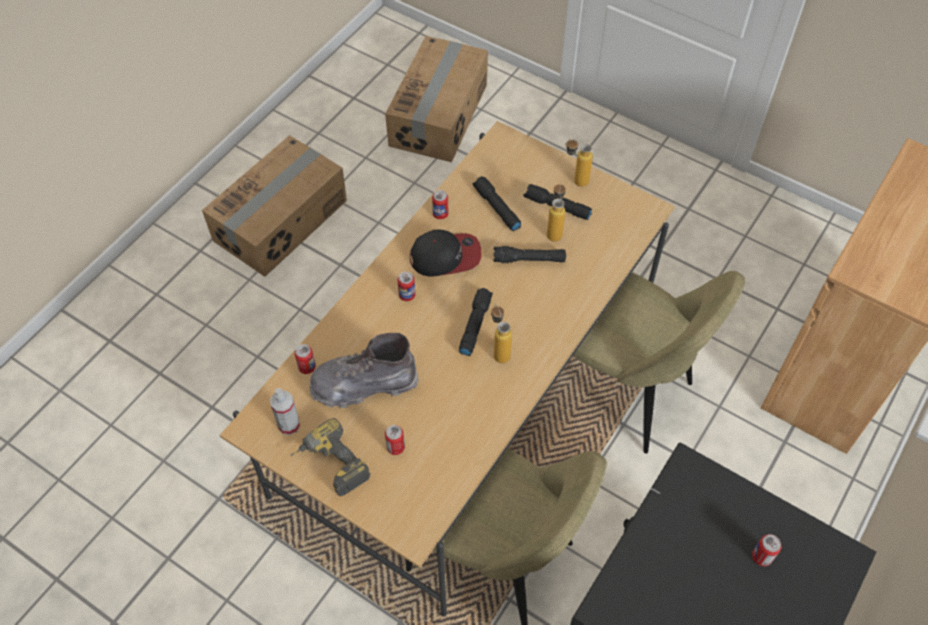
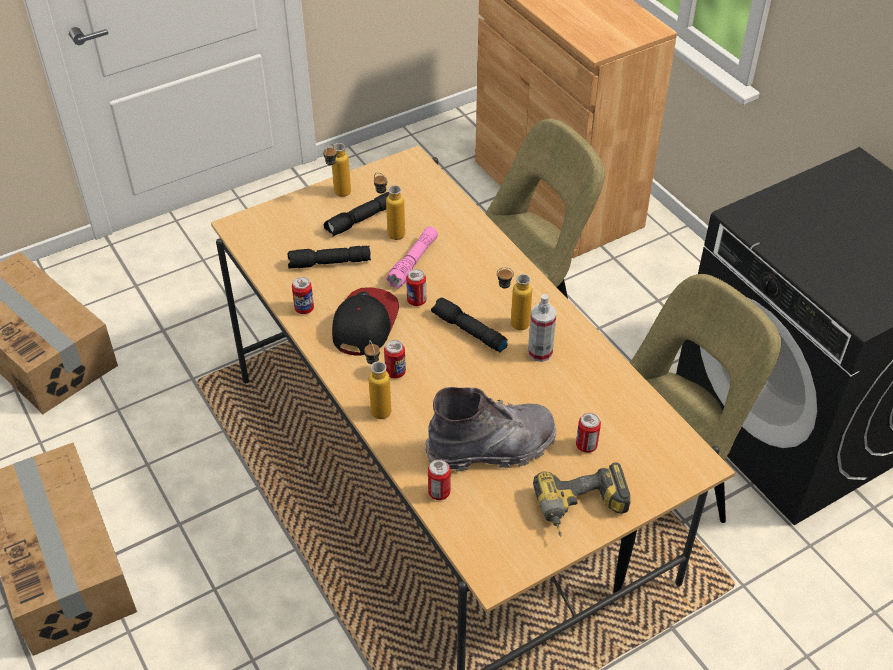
camera: 65 degrees left, 10 degrees down
(289, 425) = (509, 533): spray bottle -> spray bottle (540, 352)
(364, 385) = (492, 447): grey boot -> grey boot turned 120 degrees counterclockwise
(369, 298) = (378, 406): none -> bottle
(529, 260) = (413, 263): black flashlight -> pink flashlight
(762, 557) = (843, 207): can -> can (416, 301)

